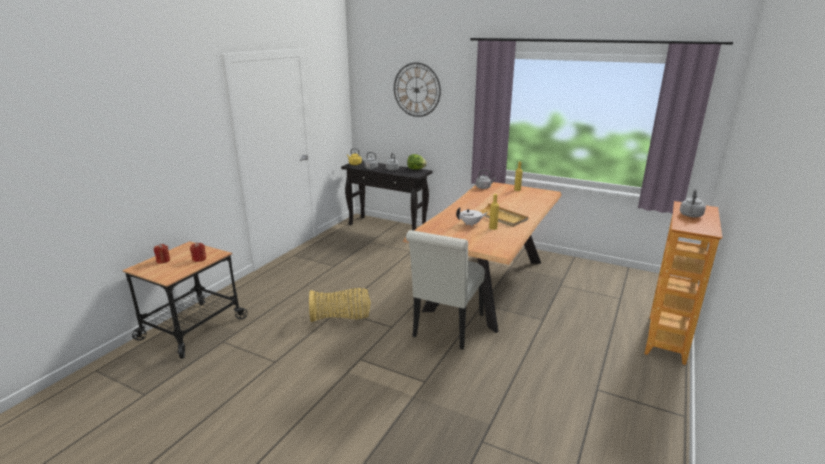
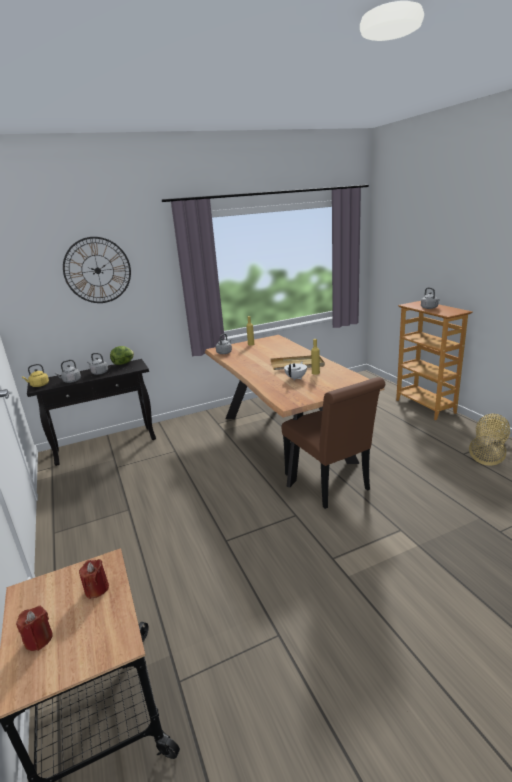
camera: 50 degrees left, 0 degrees up
(341, 318) = (243, 544): basket -> basket (488, 450)
(446, 328) = (330, 485): white chair -> brown chair

